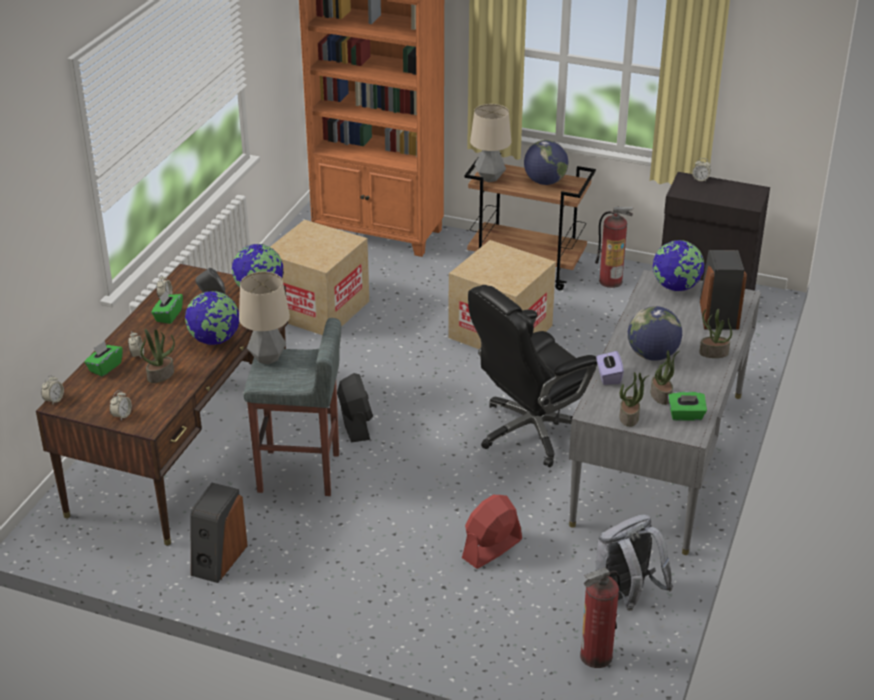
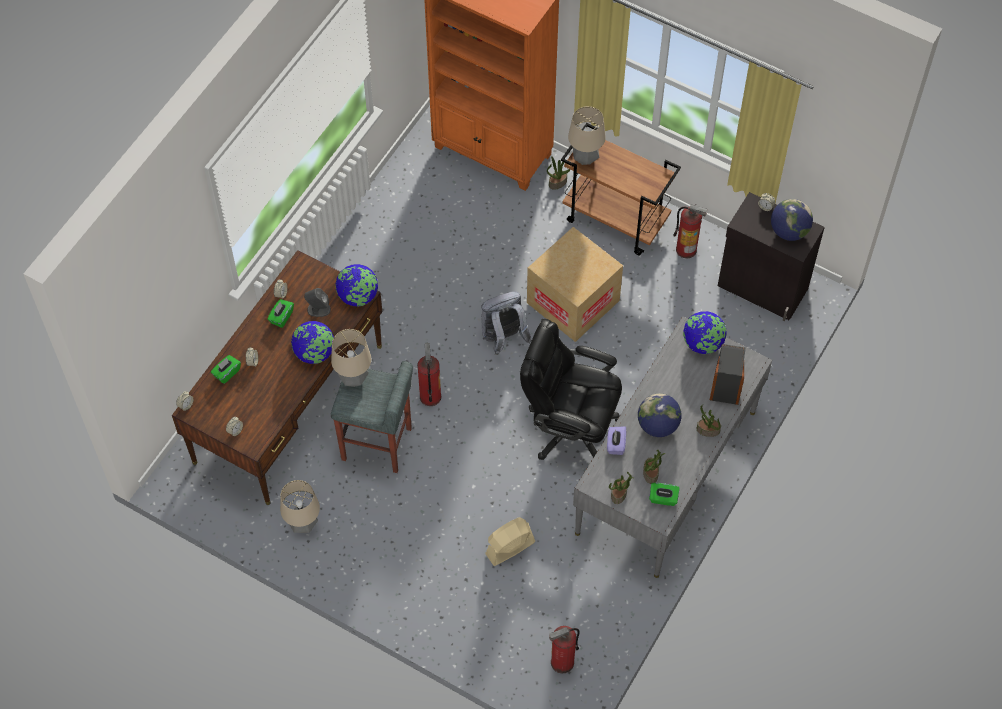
camera: 10 degrees right, 25 degrees up
(160, 375) = (268, 389): potted plant -> potted plant (557, 182)
(218, 559) = (303, 525): speaker -> table lamp
(318, 309) = (422, 248): cardboard box -> none
(355, 424) = (430, 396): black fan -> fire extinguisher
(491, 549) = (510, 548): red fan -> beige fan
(531, 431) = (570, 426): black office chair -> black office chair turned 45 degrees clockwise
(545, 182) = (633, 172): globe -> globe (789, 231)
(625, 597) = (598, 612): grey backpack -> grey backpack (503, 338)

